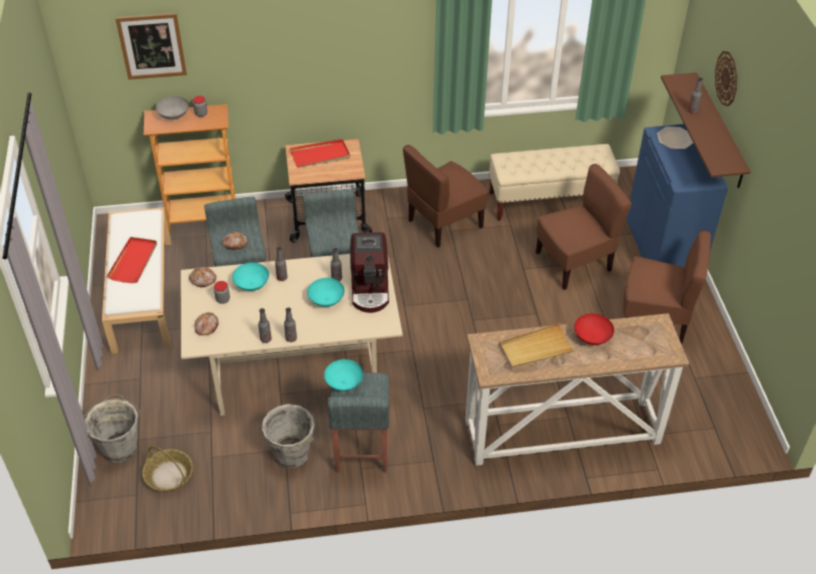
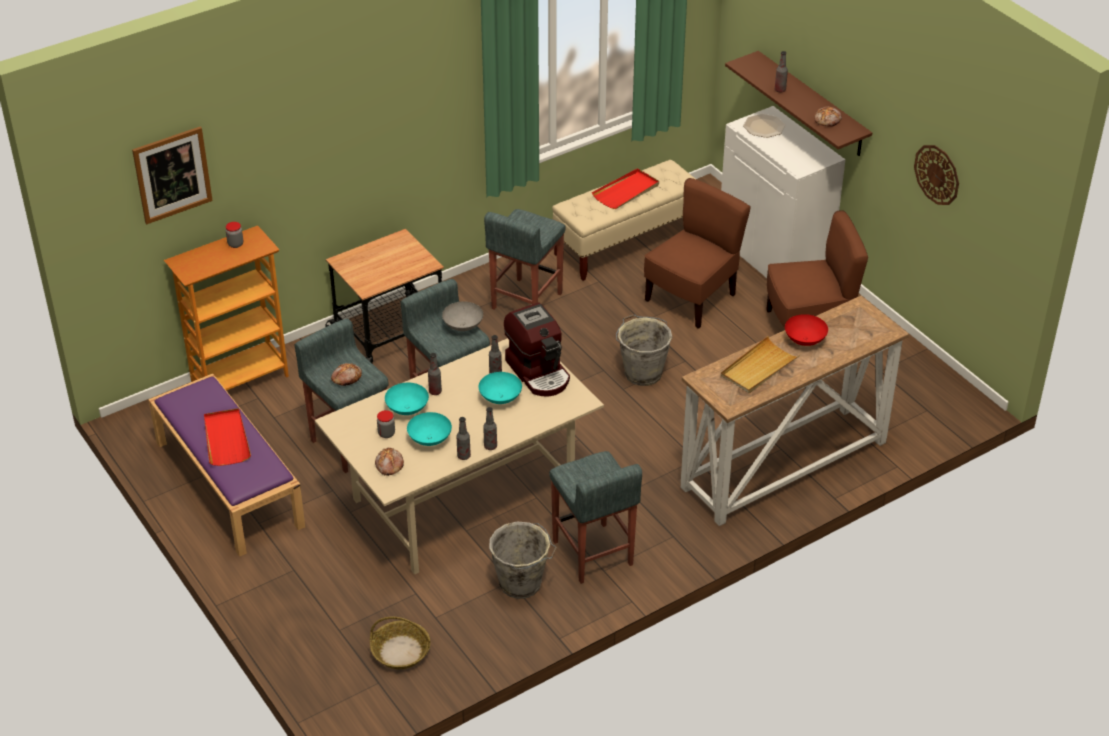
camera: 25 degrees left, 5 degrees down
(120, 447) = (324, 644): grey bucket -> grey bucket (642, 372)
(142, 293) = (228, 483): white bench -> purple bench
(174, 116) = (205, 255): grey bowl -> grey bowl (463, 326)
(203, 280) = (349, 421): bread -> bread (827, 120)
(320, 155) = (375, 258): red tray -> red tray (626, 191)
(343, 383) = (569, 474): turquoise bowl -> turquoise bowl (429, 440)
(444, 223) = (526, 301): brown chair -> grey stool
(664, 249) = (775, 257): blue cabinet -> white cabinet
(727, 78) = (809, 45): wall clock -> wall clock (937, 174)

